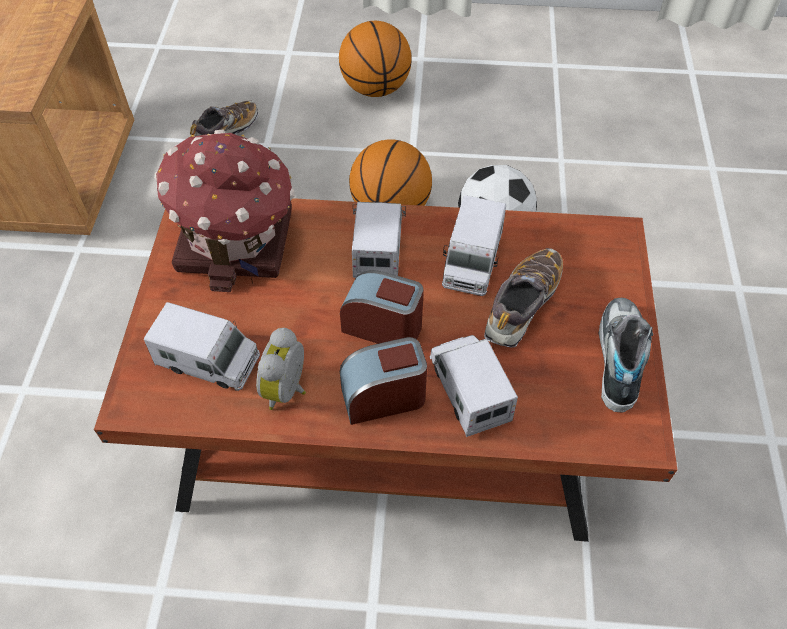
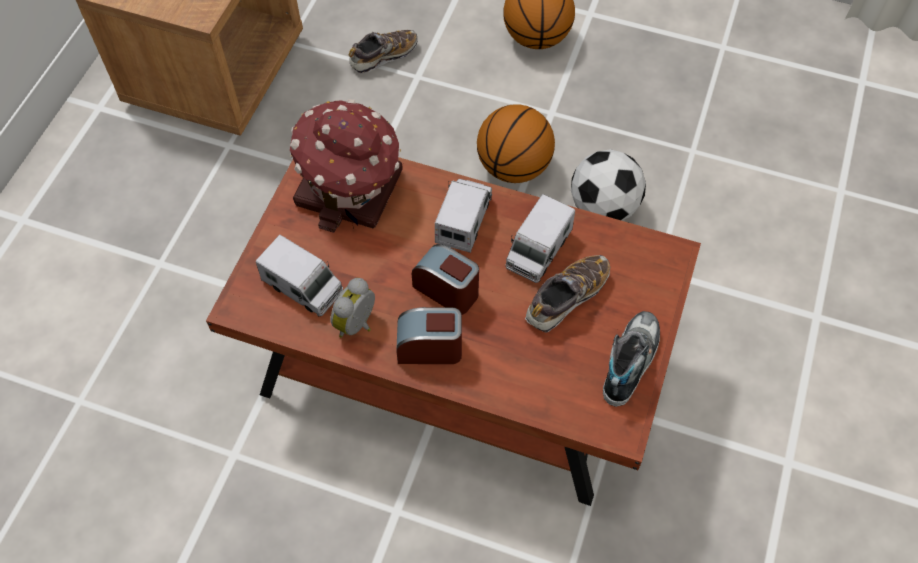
camera: 15 degrees right, 5 degrees up
(469, 390) = (498, 359): toy truck -> none

